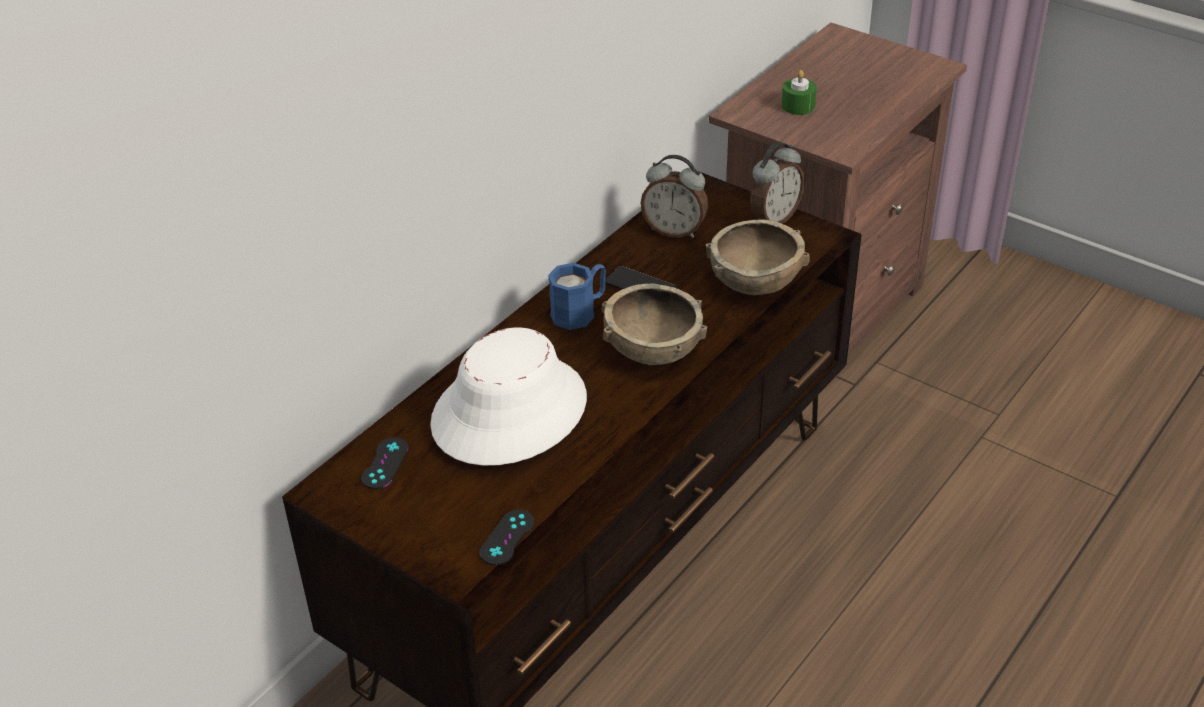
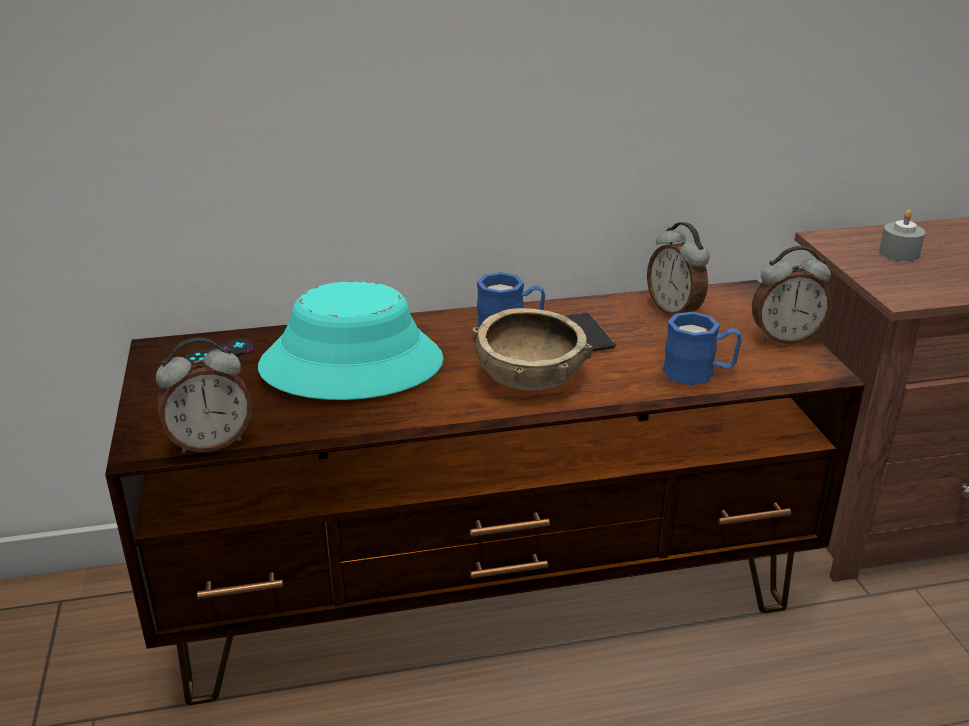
camera: 40 degrees right, 10 degrees down
(507, 538) = (210, 442): black game controller -> alarm clock
(509, 411) = (352, 364): white hat -> turquoise hat
(756, 280) = (699, 373): brown bowl -> blue mug
(798, 106) = (899, 253): green candle -> grey candle

